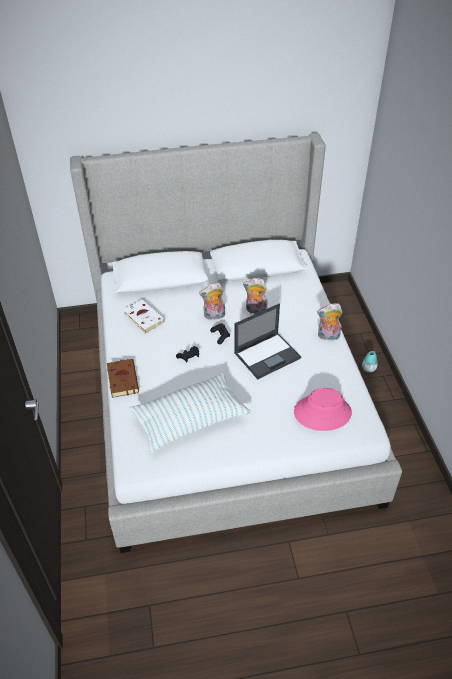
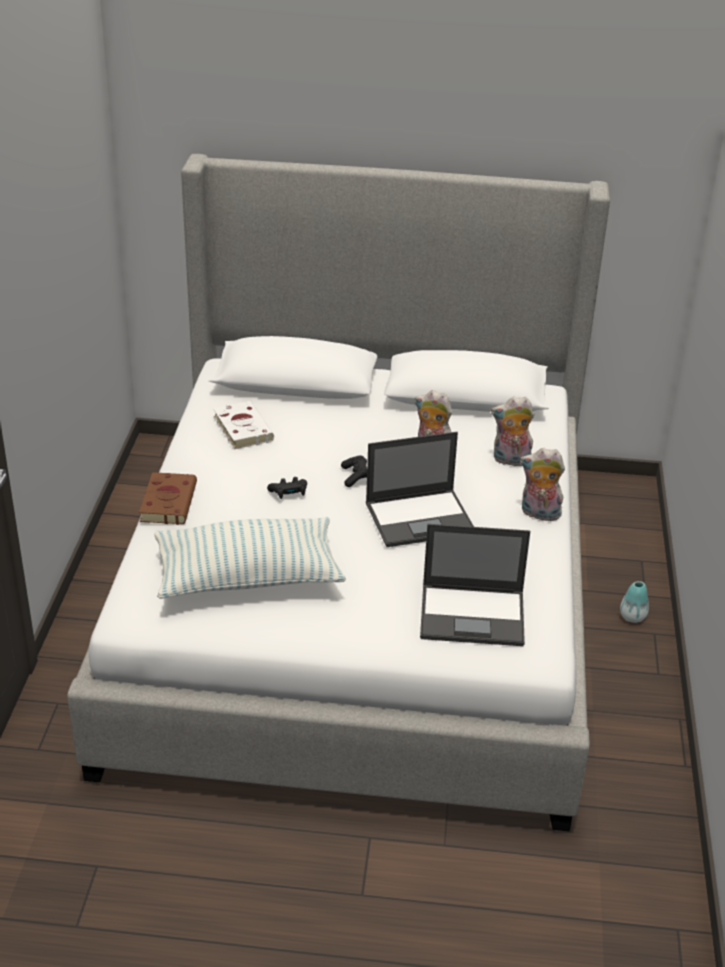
camera: 15 degrees right, 10 degrees down
(214, 316) = (358, 448): plush toy -> plush toy (510, 461)
(322, 412) = (473, 615): pink hat -> laptop

